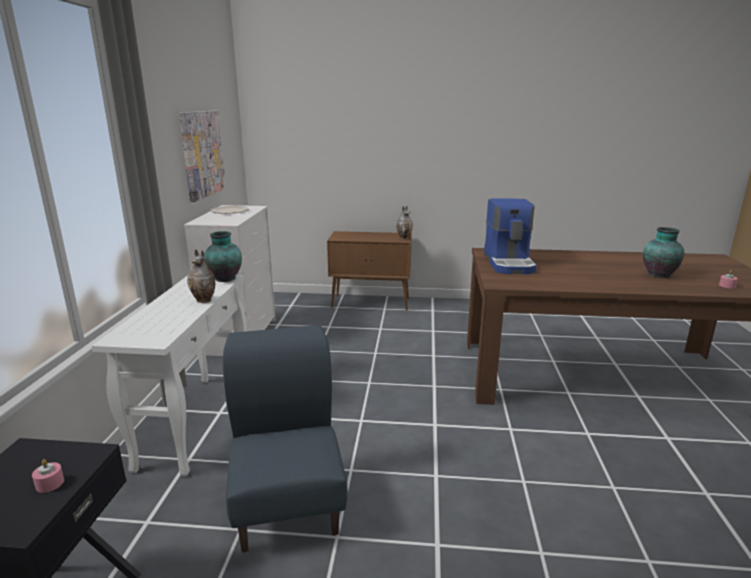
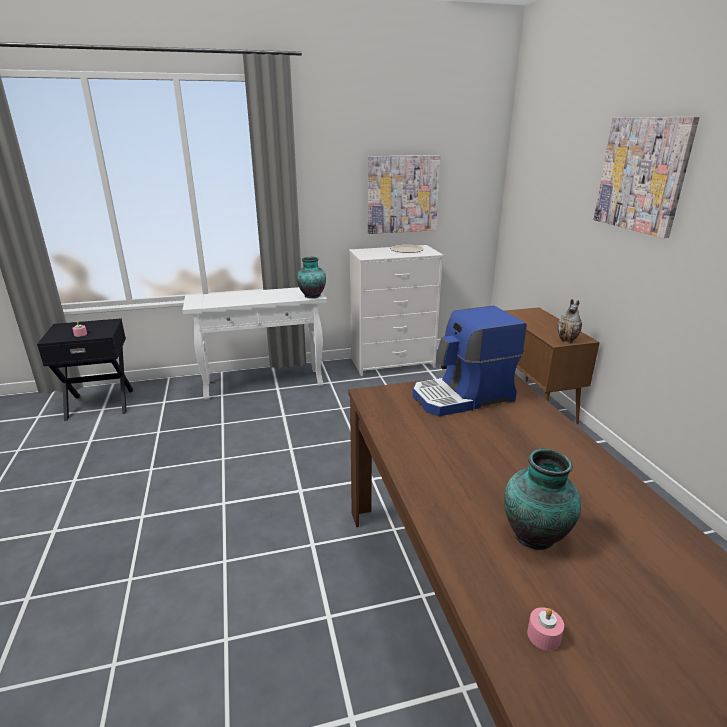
camera: 70 degrees right, 5 degrees up
(205, 300) = (265, 300): vase -> none
(289, 503) = (183, 442): blue chair -> none
(418, 113) = (642, 175): none -> picture

